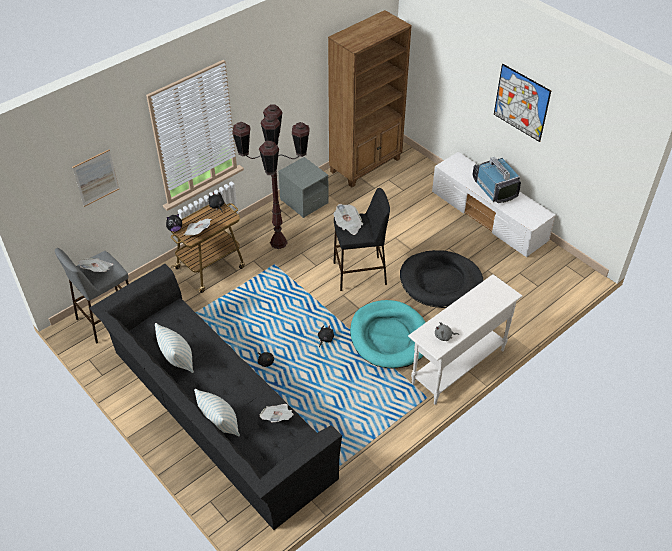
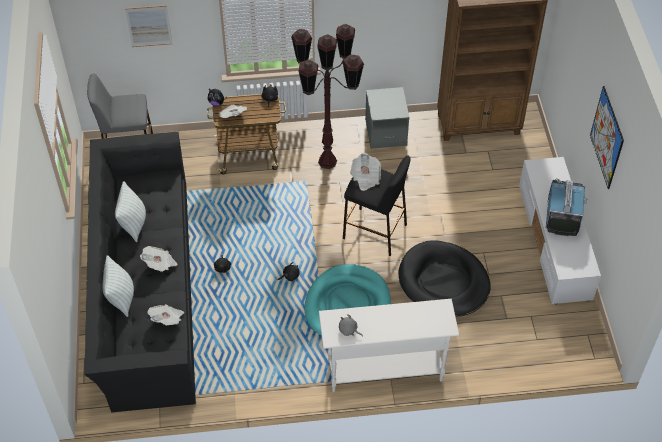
camera: 35 degrees right, 5 degrees up
(97, 270) = (123, 109): newspaper -> newspaper (160, 264)

